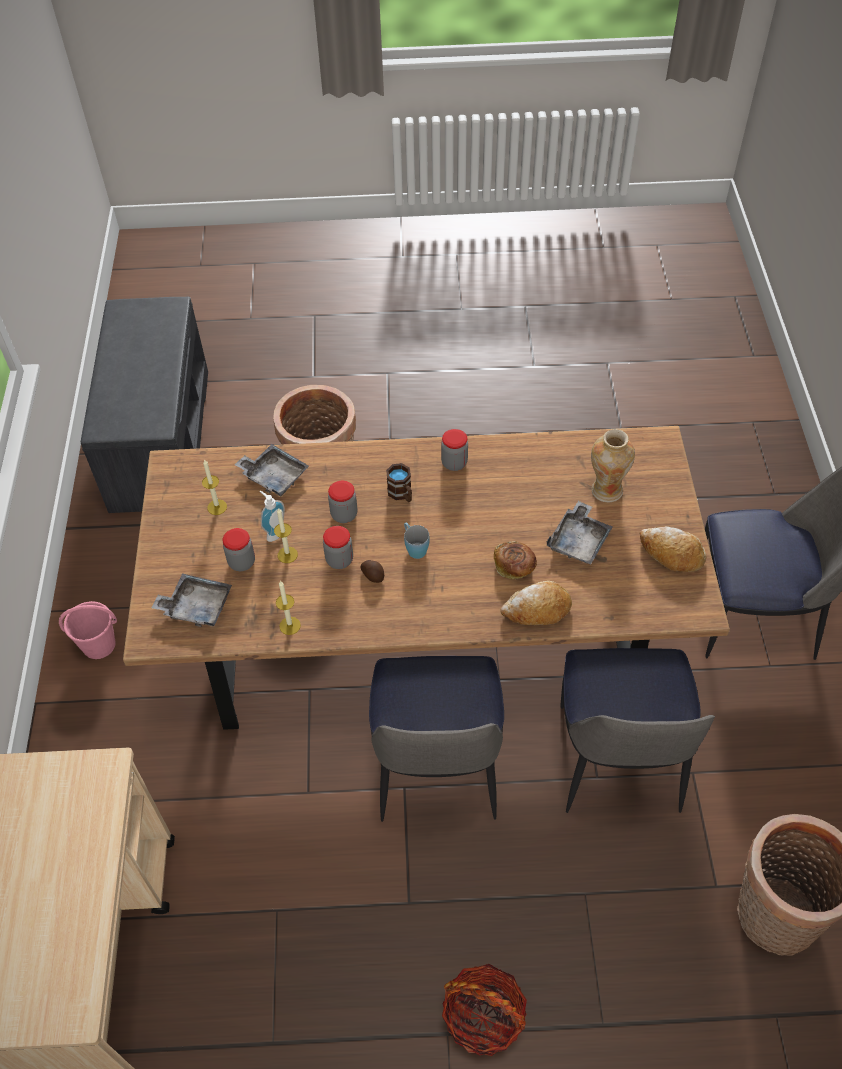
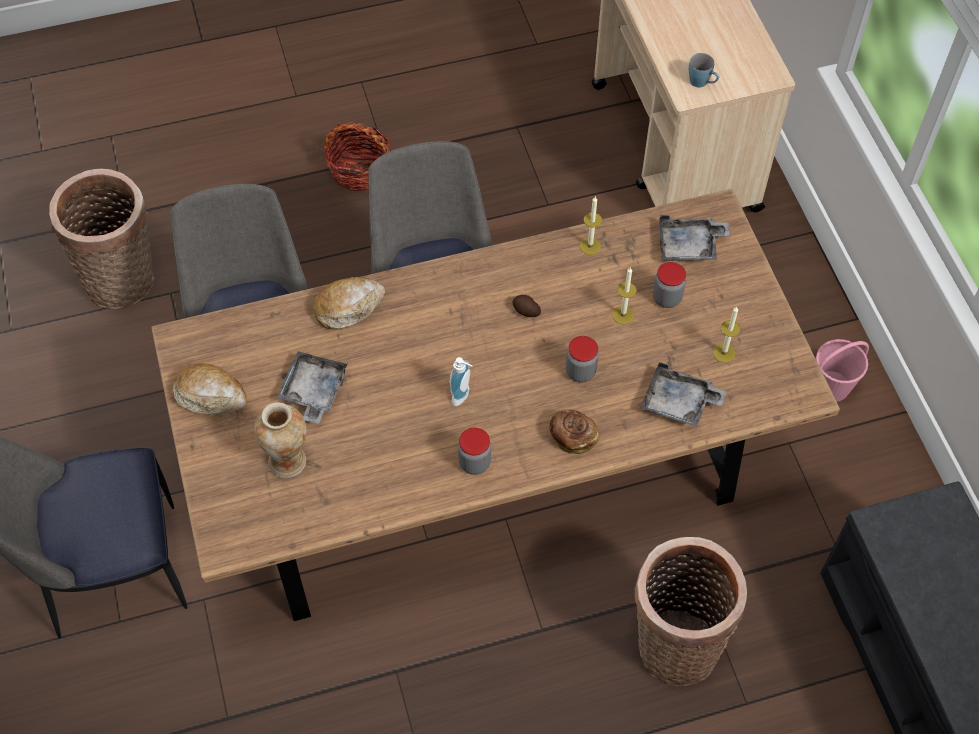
camera: 165 degrees right, 5 degrees up
(274, 532) = (648, 336): soap dispenser -> soap dispenser (463, 396)
(339, 560) = (566, 320): jar -> none
(402, 494) = (524, 409): brown mug -> none
(414, 547) = (491, 349): blue mug -> blue mug (702, 83)
(514, 567) = (379, 348): bread -> bread (572, 437)

